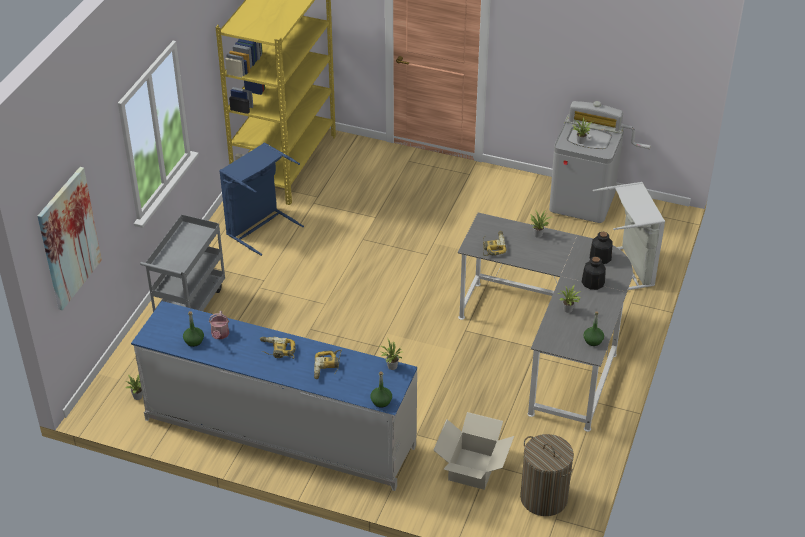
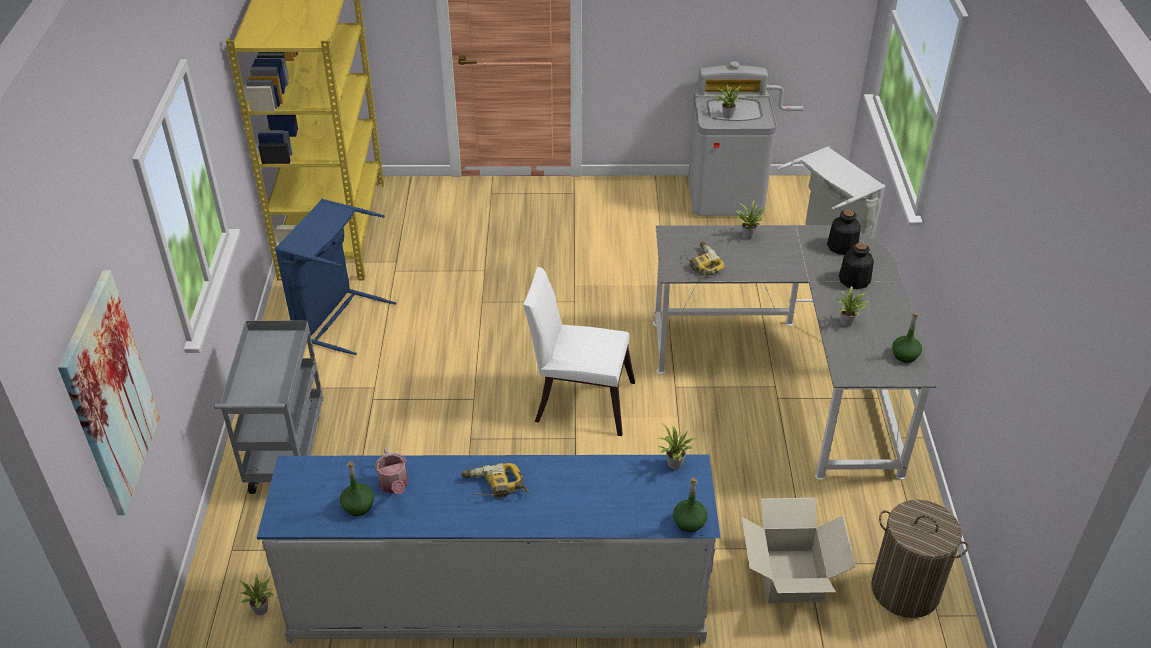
camera: 20 degrees left, 0 degrees up
(327, 367) = (582, 491): power drill -> none
(394, 322) = (578, 399): none -> white chair

